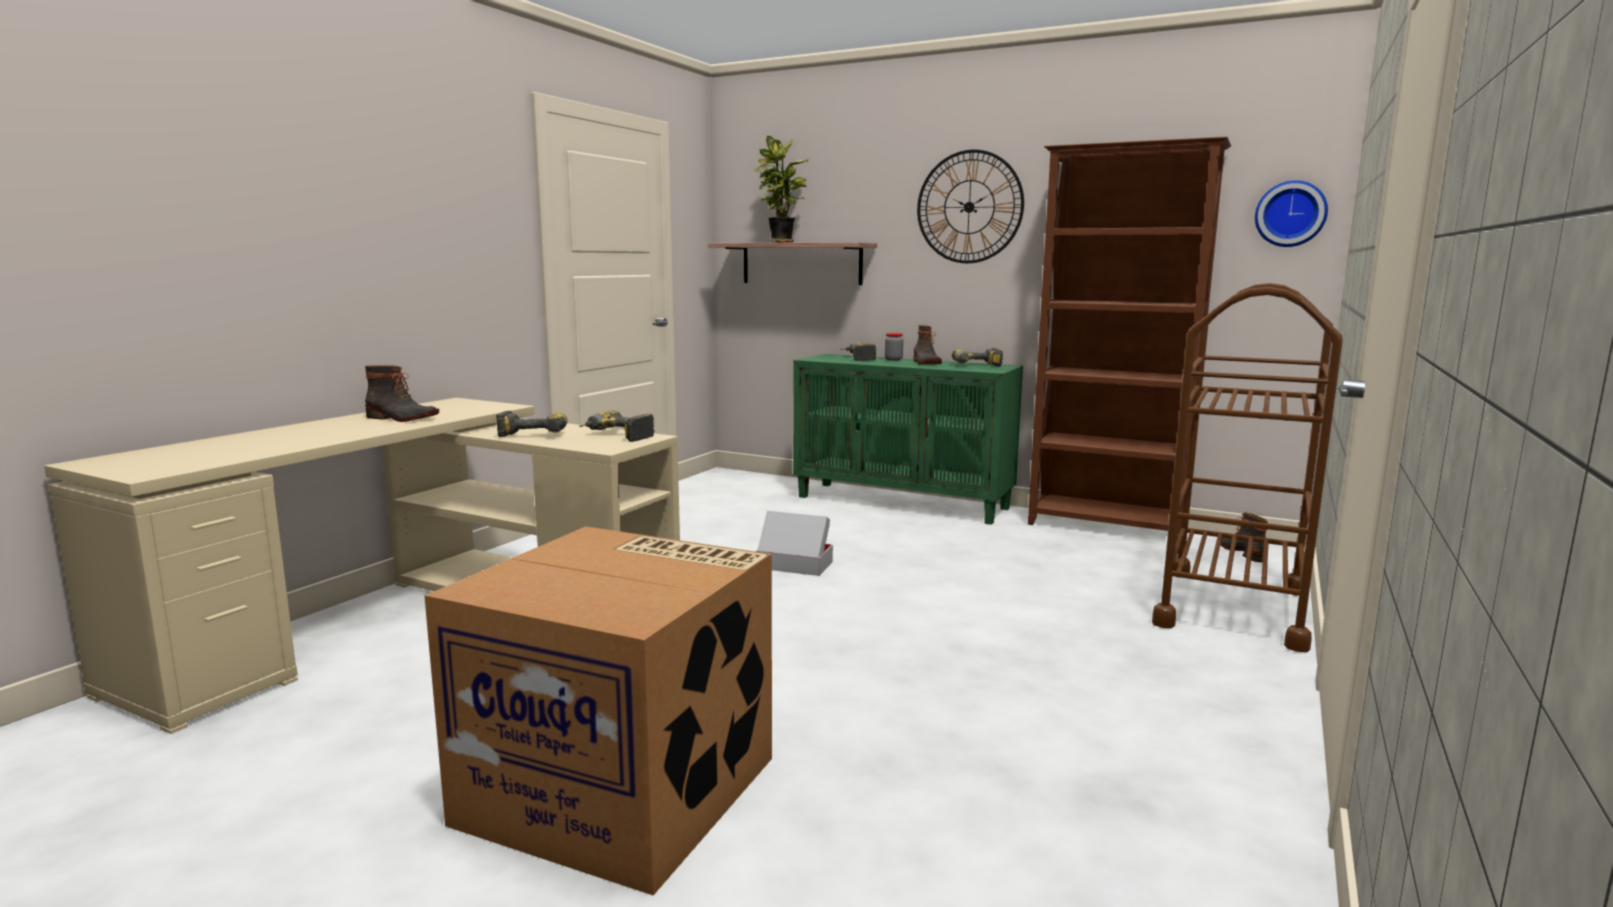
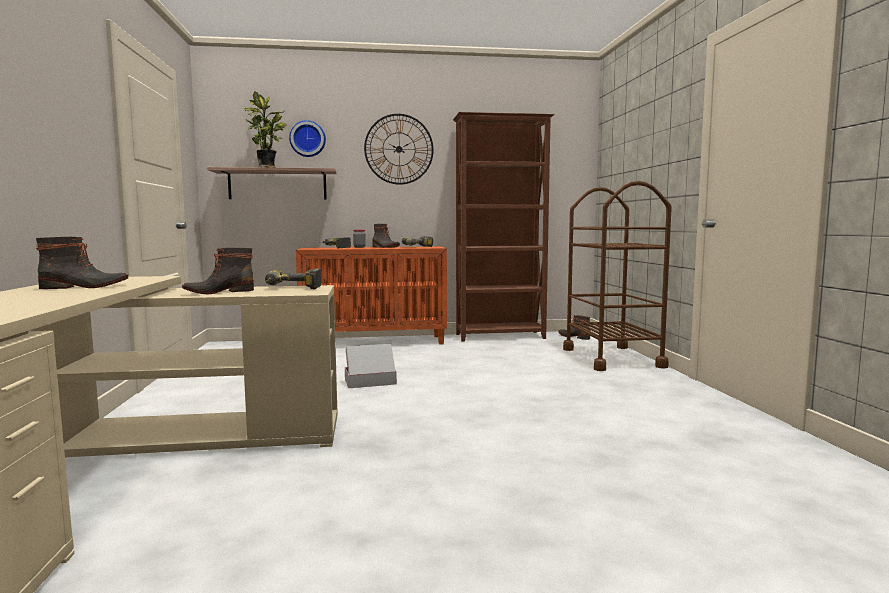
camera: 35 degrees left, 5 degrees down
(536, 433) = (219, 292): power drill -> boot
(624, 789) = (501, 519): cardboard box -> none
(903, 502) = (375, 342): green cabinet -> orange cabinet
(1290, 214) = (571, 158): wall clock -> wall clock (307, 139)

